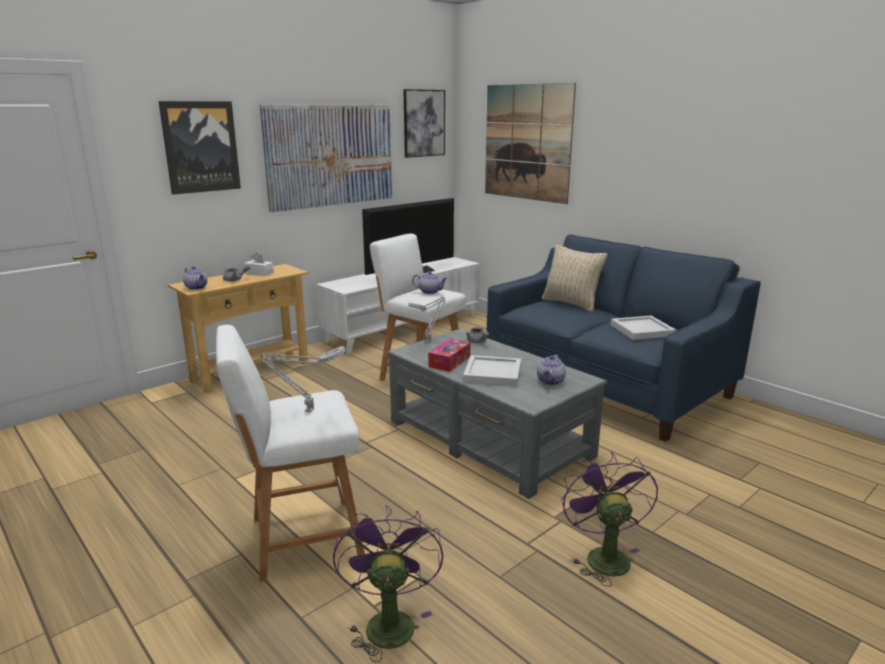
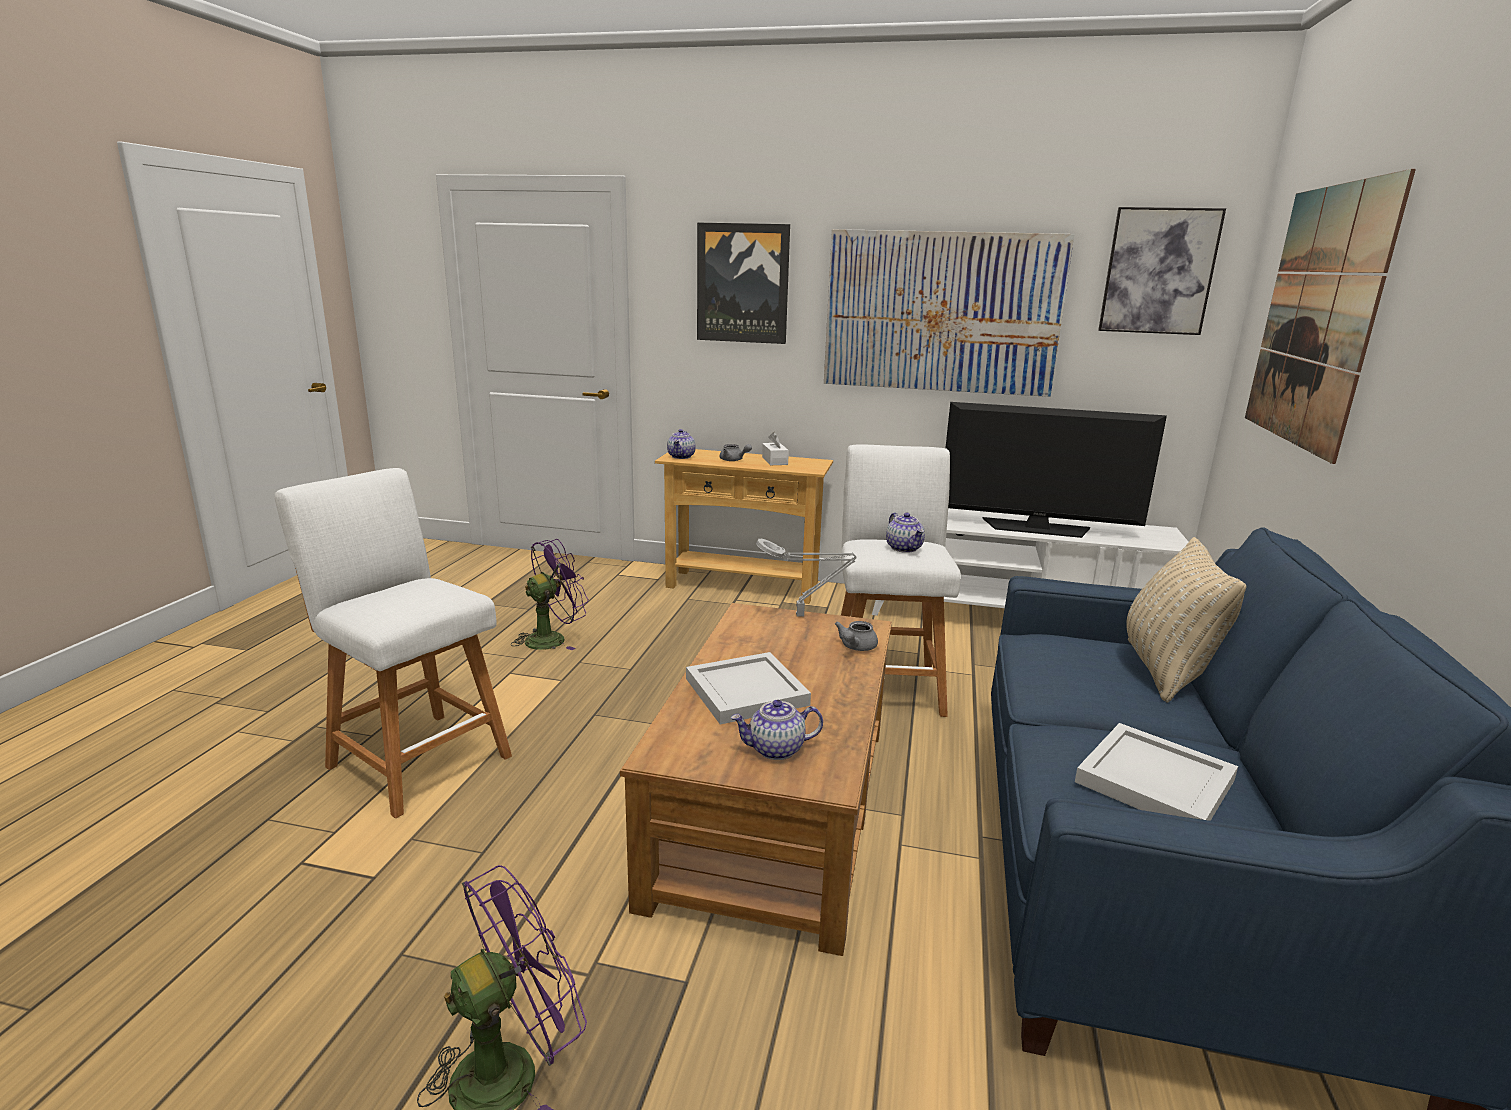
camera: 55 degrees right, 0 degrees up
(306, 411) = (396, 597): grey table lamp -> none
(388, 621) = (273, 885): purple fan -> purple fan (553, 638)
(449, 361) = (749, 649): tissue box -> none
(488, 439) = (772, 809): grey coffee table -> brown coffee table

